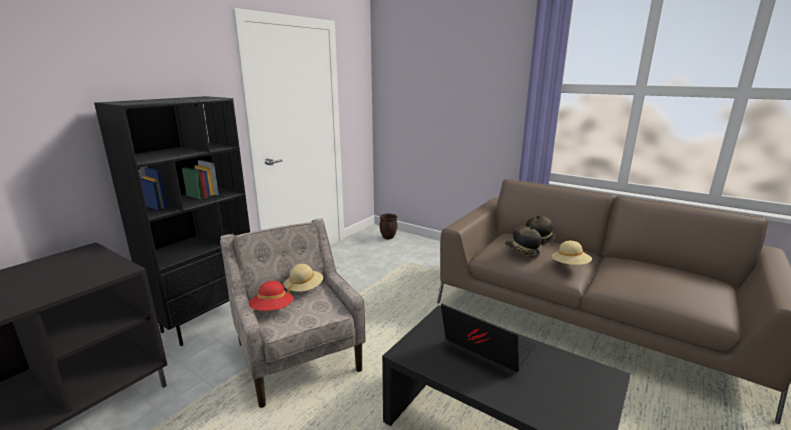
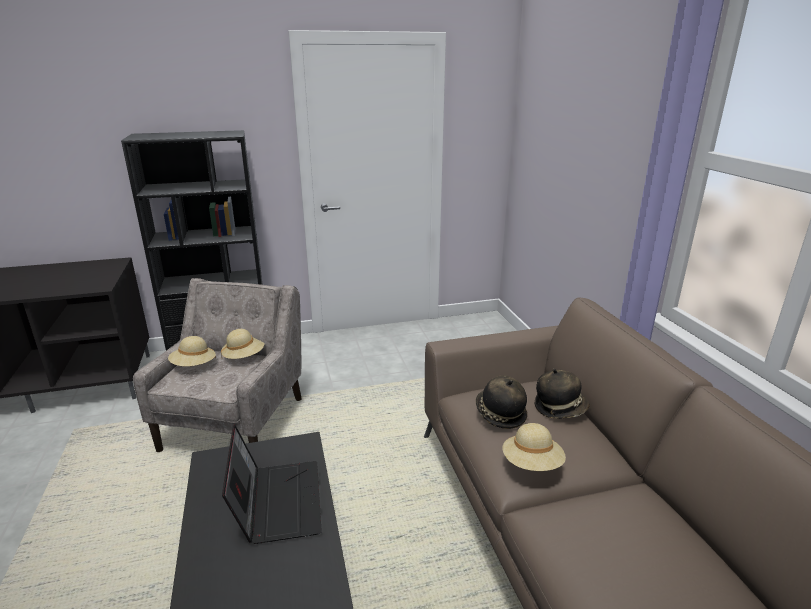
camera: 40 degrees right, 5 degrees up
(272, 310) = (194, 365): red hat -> beige hat
(388, 237) = (488, 333): brown planter -> none

